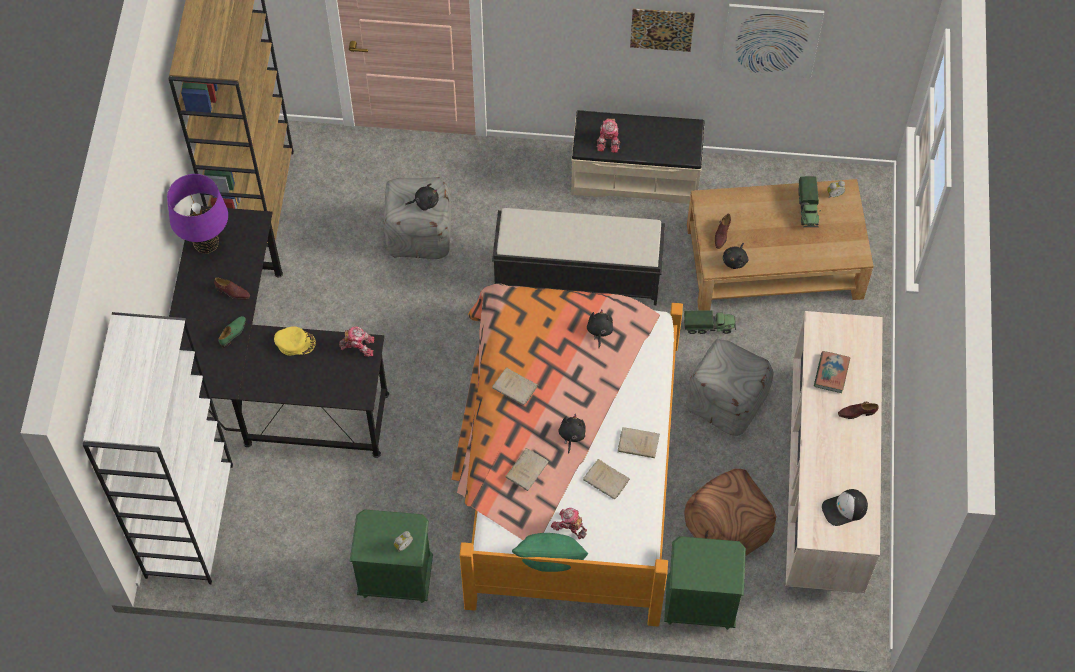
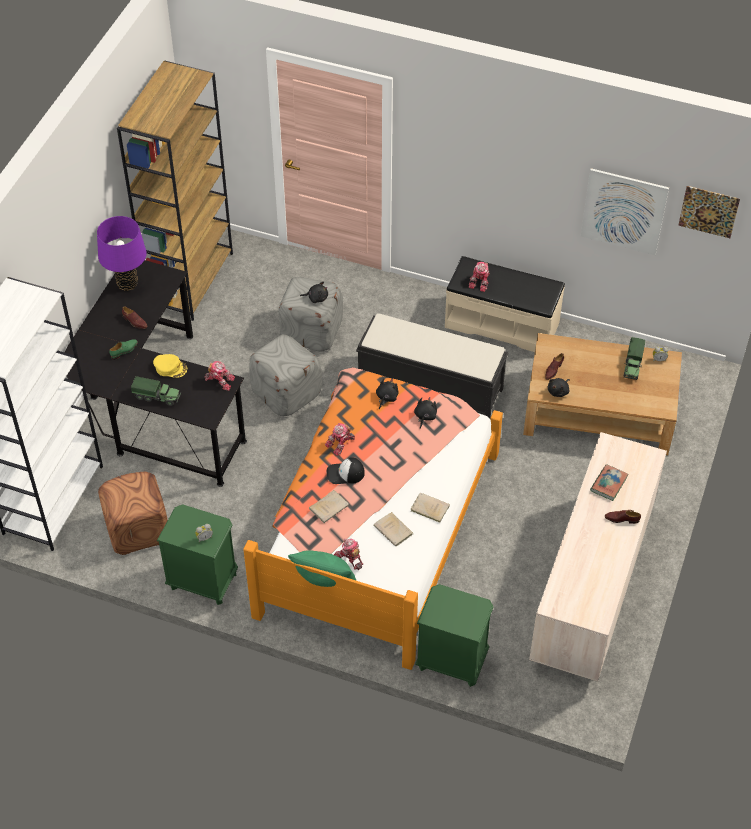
camera: 15 degrees right, 10 degrees down
(516, 388) = (341, 444): beige book -> toy robot
(571, 435) = (375, 489): black plush toy -> black plush toy (386, 397)
(662, 29) = (534, 186): picture -> picture (708, 211)
(709, 326) = (528, 448): toy truck -> toy truck (157, 397)
(726, 400) = (525, 507): grey ottoman -> grey ottoman (286, 392)
(727, 531) = (494, 609): brown ottoman -> brown ottoman (137, 529)
(844, 509) = (587, 592): cap -> cap (345, 473)

